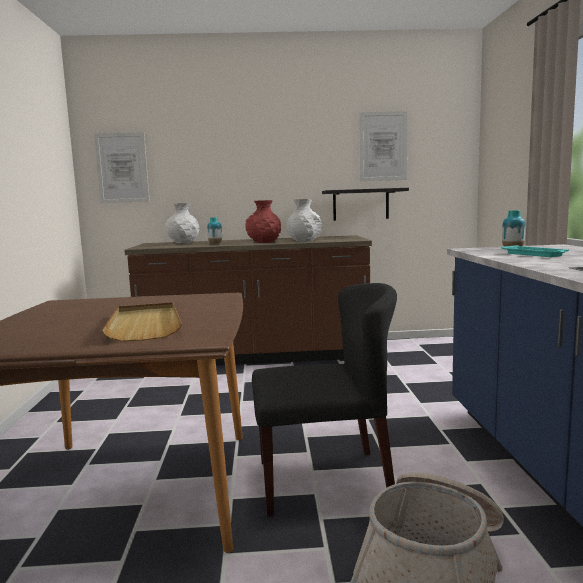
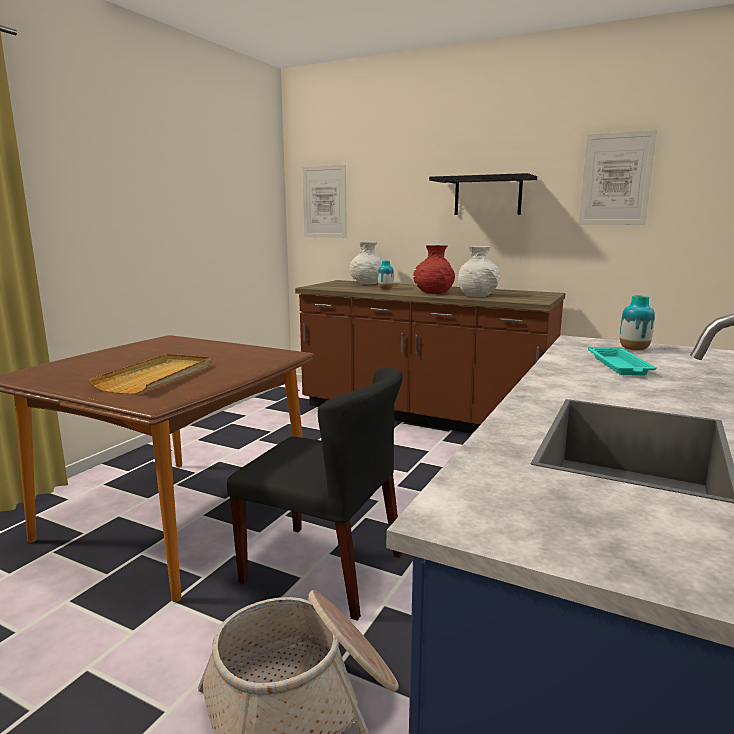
camera: 30 degrees right, 5 degrees up
(360, 204) = (576, 254): black shelf -> black shelf (487, 196)

